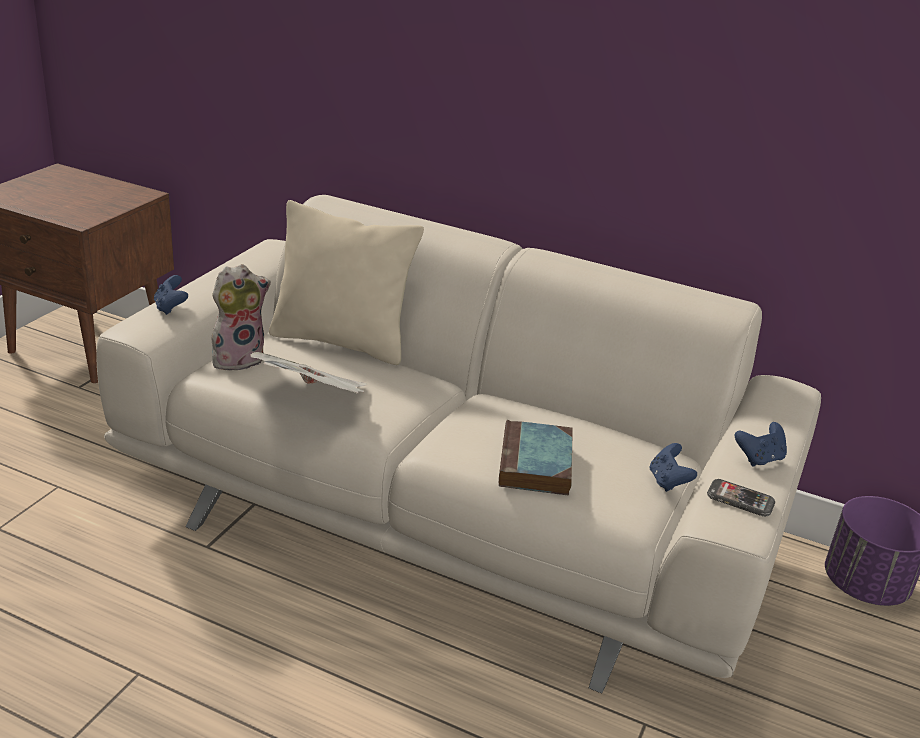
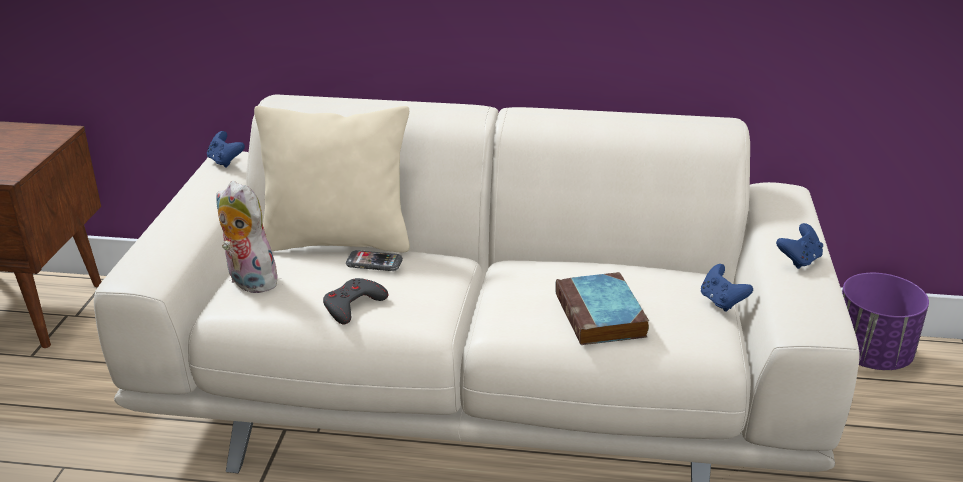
camera: 15 degrees left, 0 degrees up
(171, 308) = (158, 245): blue game controller -> blue game controller (225, 161)
(239, 358) = (248, 282): plush toy -> plush toy turned 90 degrees counterclockwise
(314, 400) = (353, 305): newspaper -> grey game controller
(740, 499) = (807, 301): phone -> phone (374, 262)

